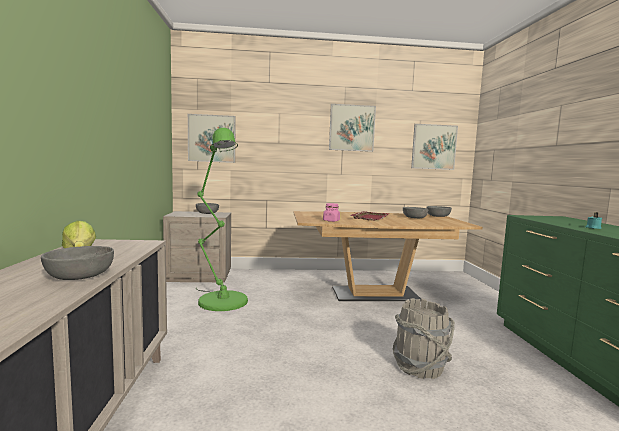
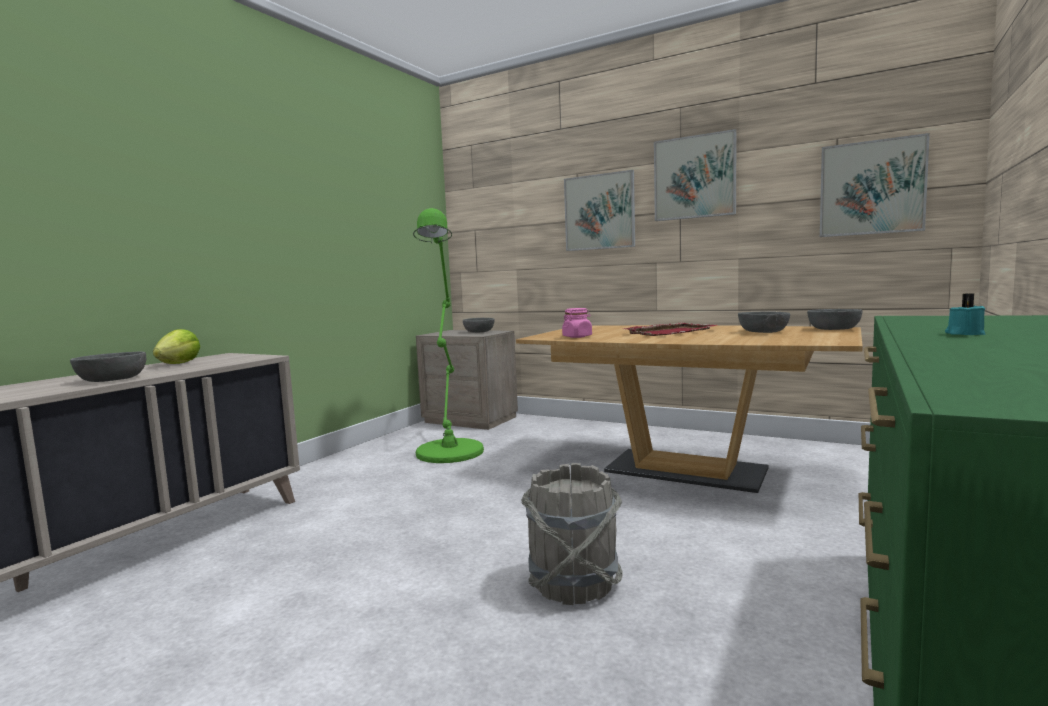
camera: 35 degrees right, 0 degrees up
(212, 138) = (490, 226): picture -> picture (599, 212)

